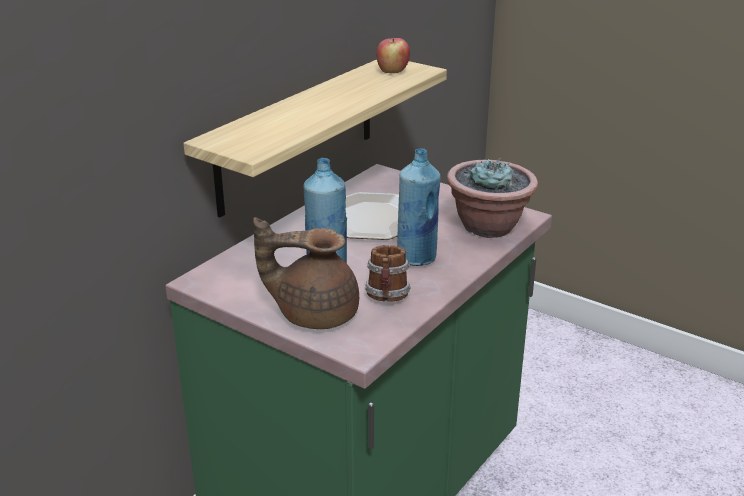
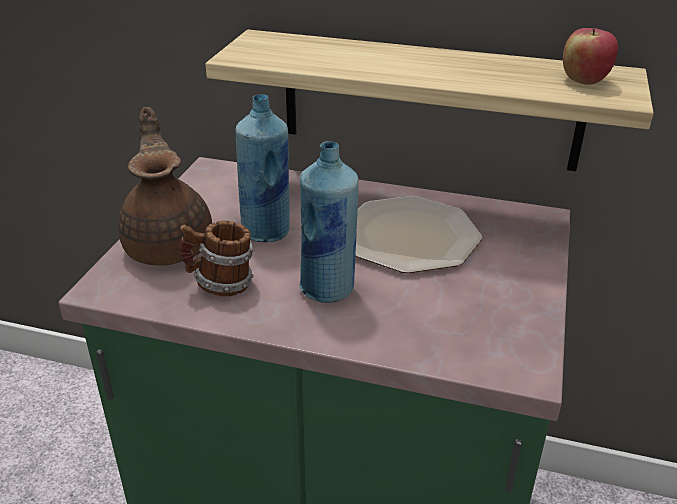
camera: 70 degrees right, 5 degrees up
(488, 227) = (461, 337): potted plant -> none

